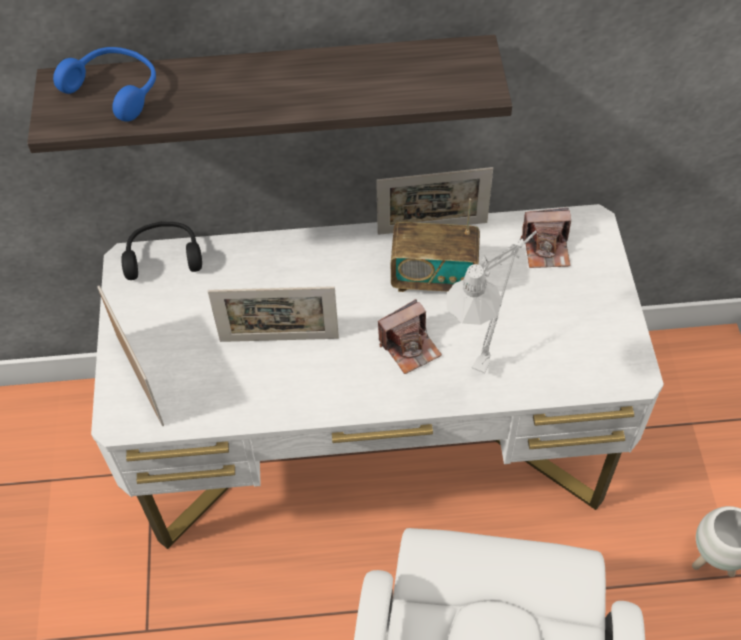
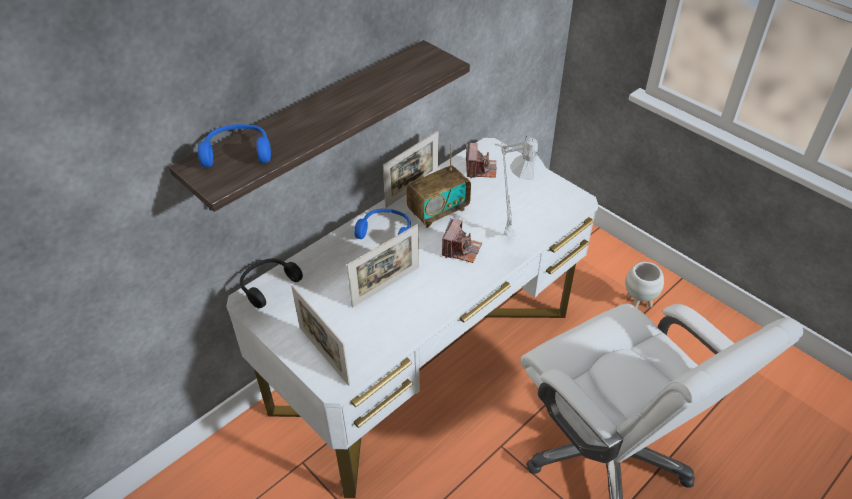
camera: 40 degrees left, 10 degrees down
(139, 379) = (324, 355): picture frame -> picture frame turned 150 degrees counterclockwise
(347, 268) = (386, 232): none -> blue headphones
(546, 249) = (480, 169): camera -> camera turned 45 degrees counterclockwise

